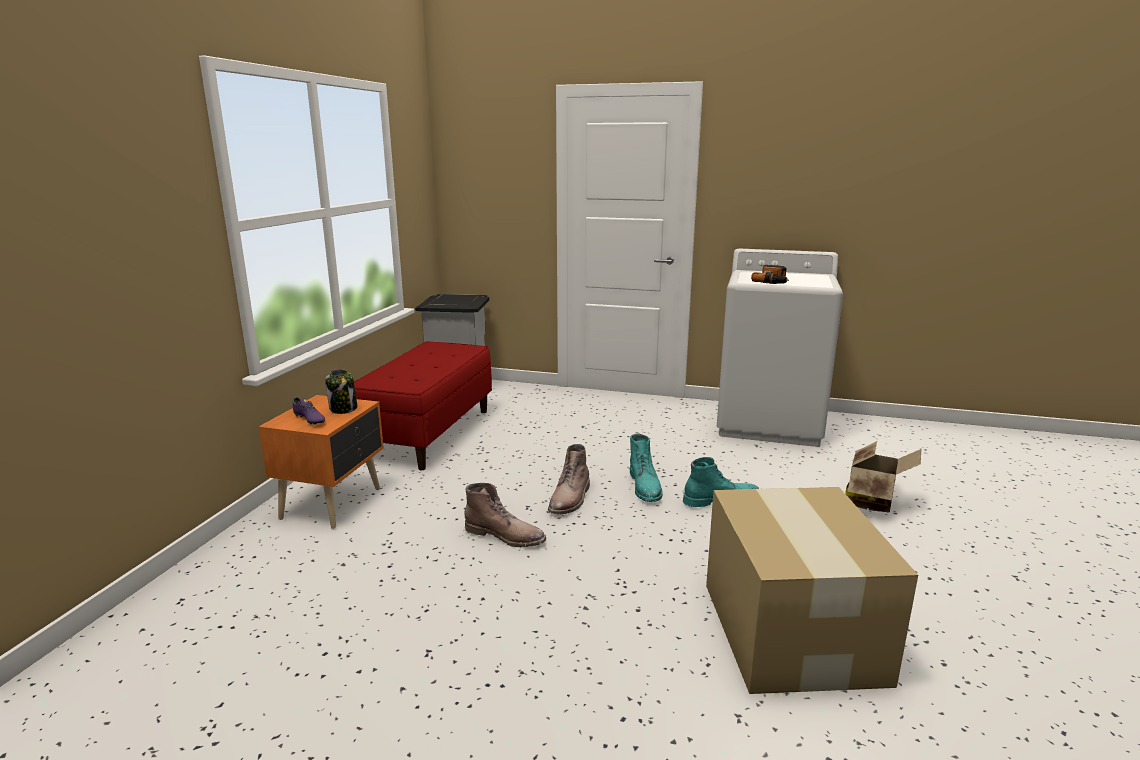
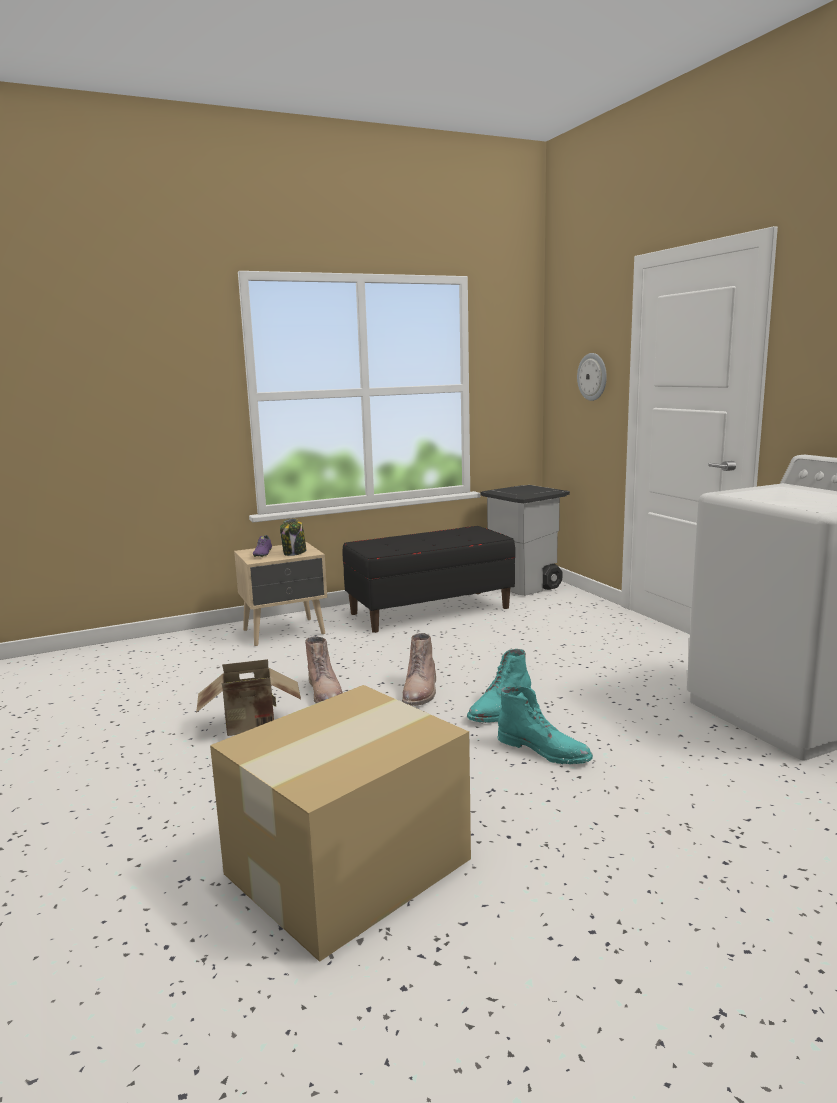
camera: 50 degrees right, 5 degrees down
(334, 503) = (285, 632): orange nightstand -> beige nightstand
(428, 434) = (430, 610): red bench -> black bench
(508, 189) = (593, 377): none -> wall clock
(570, 499) = (421, 692): brown boot -> brown boot turned 60 degrees counterclockwise
(773, 281) = (771, 497): power drill -> none
(874, 501) = (726, 838): cardboard box -> cardboard box (252, 726)

